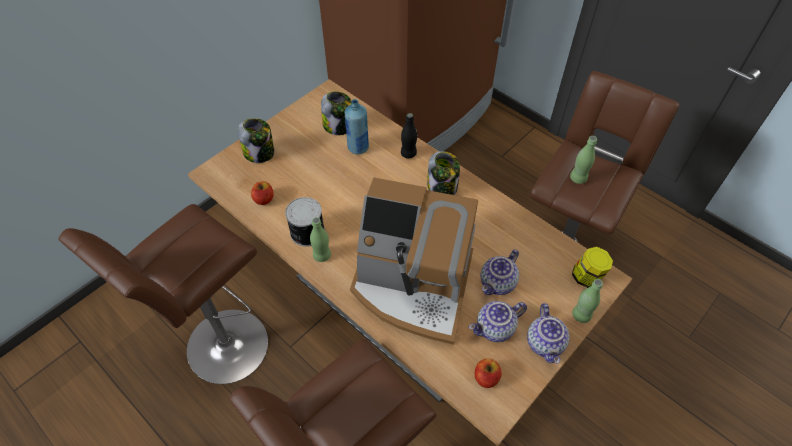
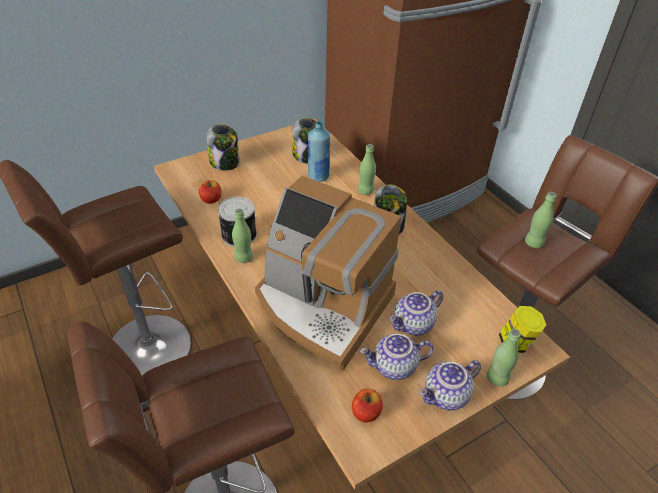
camera: 15 degrees right, 10 degrees down
(408, 154) = (365, 191): black bottle -> green bottle
(546, 344) = (446, 396): teapot -> teapot turned 45 degrees clockwise

